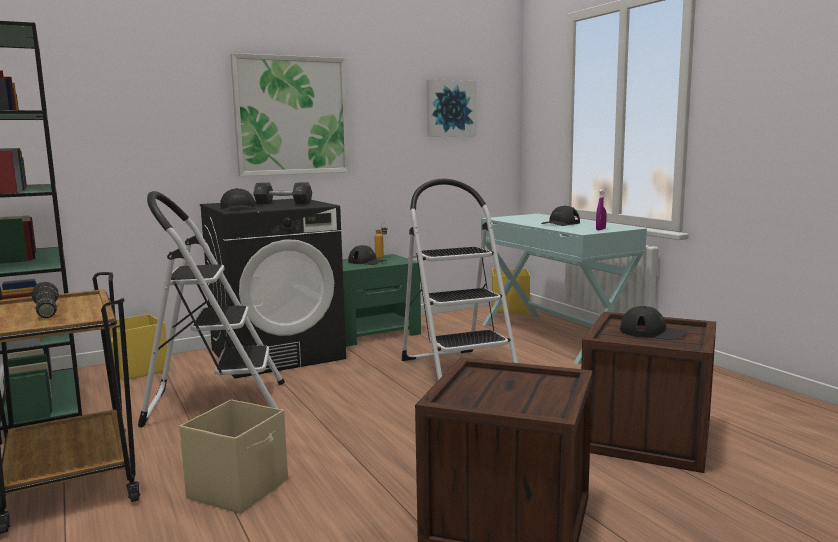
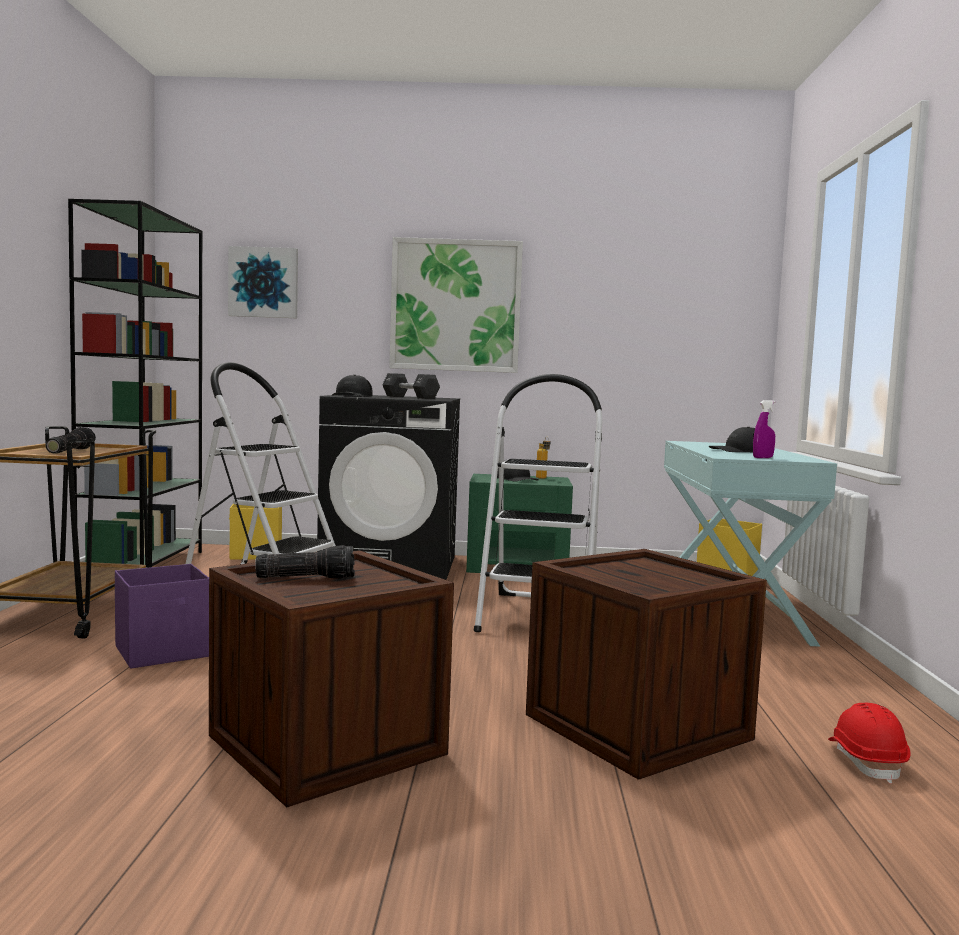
camera: 30 degrees right, 5 degrees down
(239, 489) = (164, 652): beige storage box -> purple storage box
(450, 108) = (664, 303): picture -> picture (263, 282)
(488, 393) = (307, 578): none -> flashlight
(652, 332) = (652, 575): black cap -> none
(771, 420) = (866, 761): none -> red hard hat

